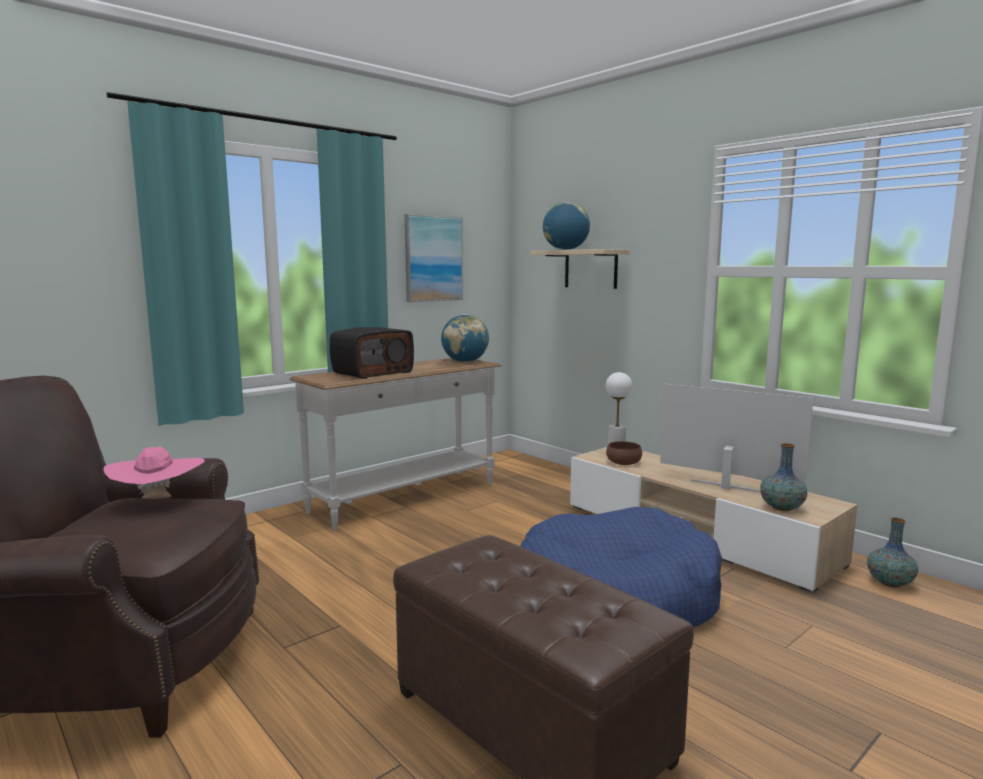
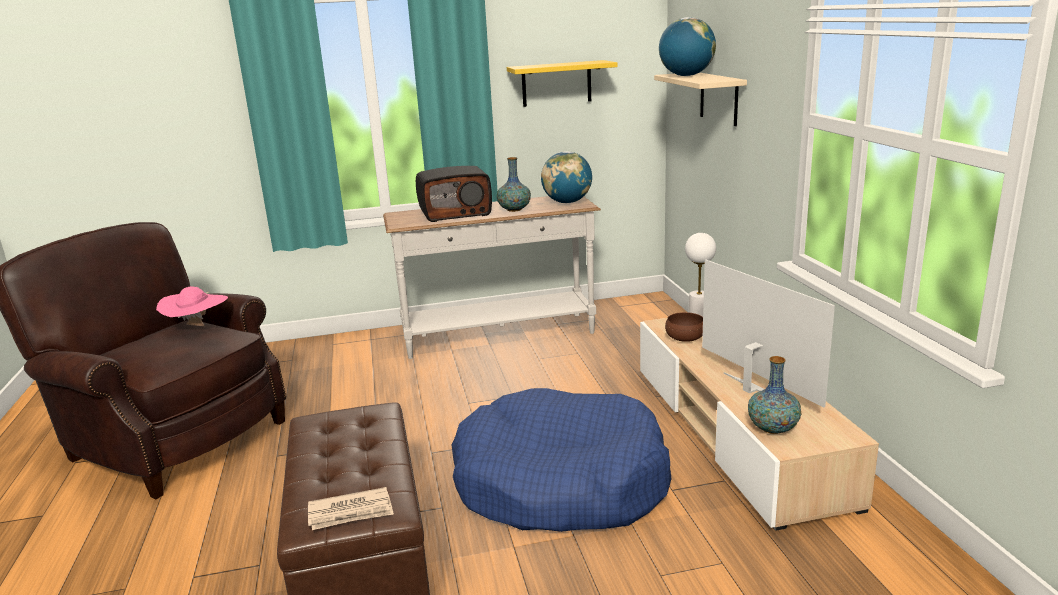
camera: 30 degrees right, 10 degrees up
(433, 259) = (556, 83): picture -> yellow shelf
(620, 627) = (351, 512): none -> newspaper
(890, 583) = (890, 545): vase -> vase (514, 209)

